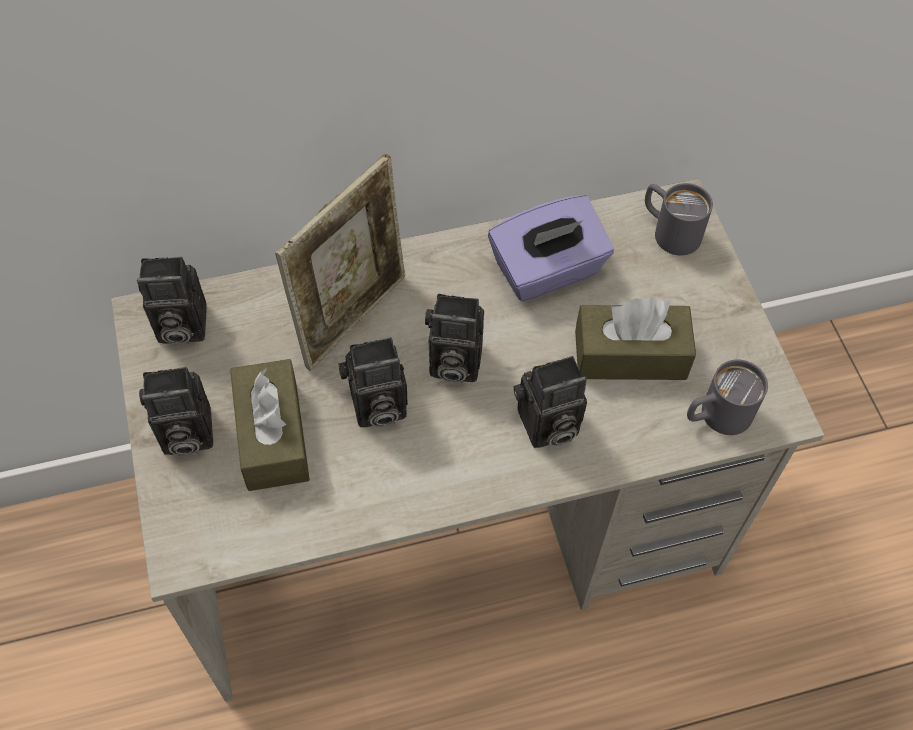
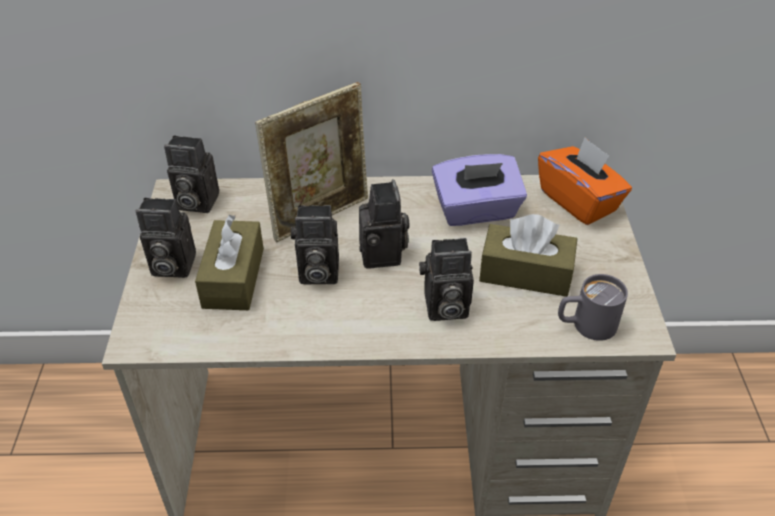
camera: 15 degrees right, 15 degrees down
(452, 363) = (384, 256): camera -> camera turned 120 degrees counterclockwise
(669, 231) = (578, 201): grey mug -> orange tissue box

